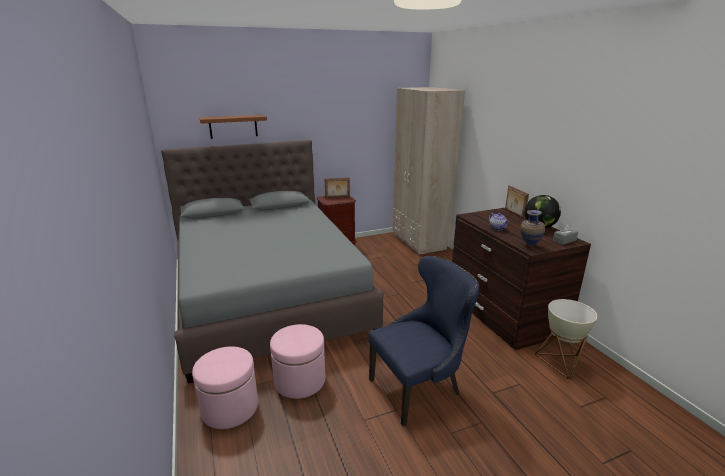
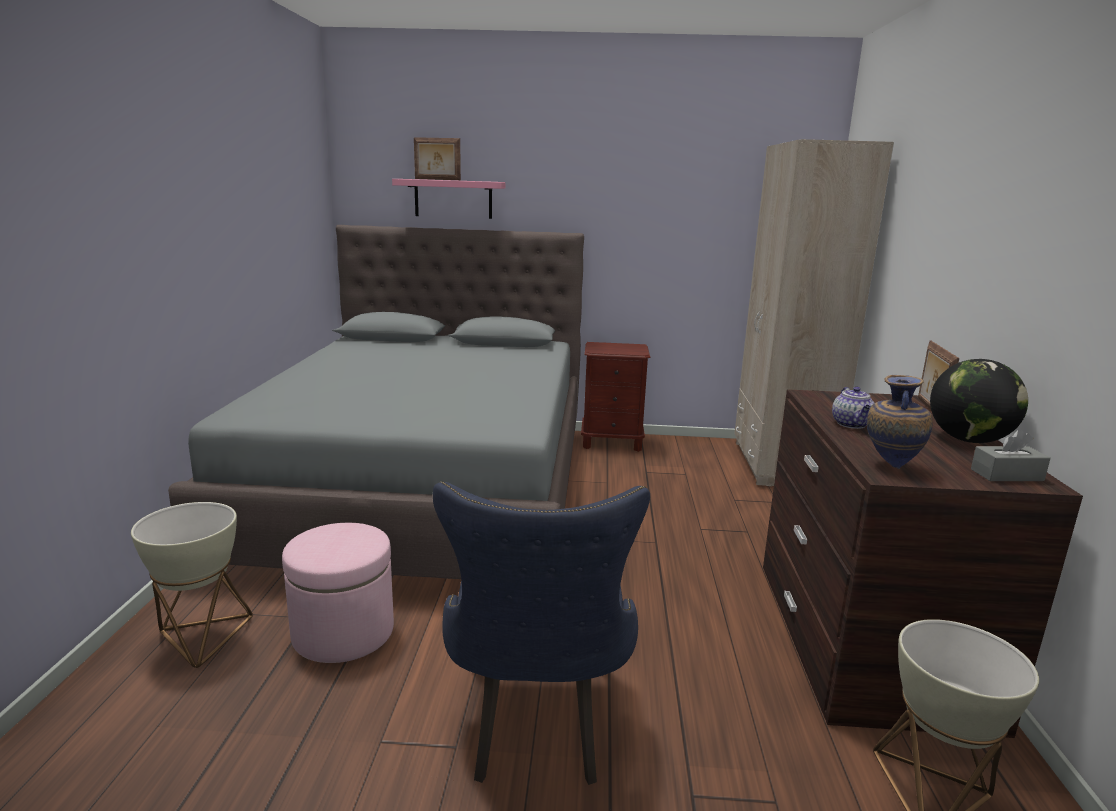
camera: 25 degrees right, 5 degrees down
(230, 408) = (202, 637): pink ottoman -> planter
(233, 126) = (453, 199): brown shelf -> pink shelf
(337, 197) = (620, 347): picture frame -> picture frame (437, 179)
(419, 388) = (537, 724): blue chair -> blue chair turned 90 degrees clockwise

